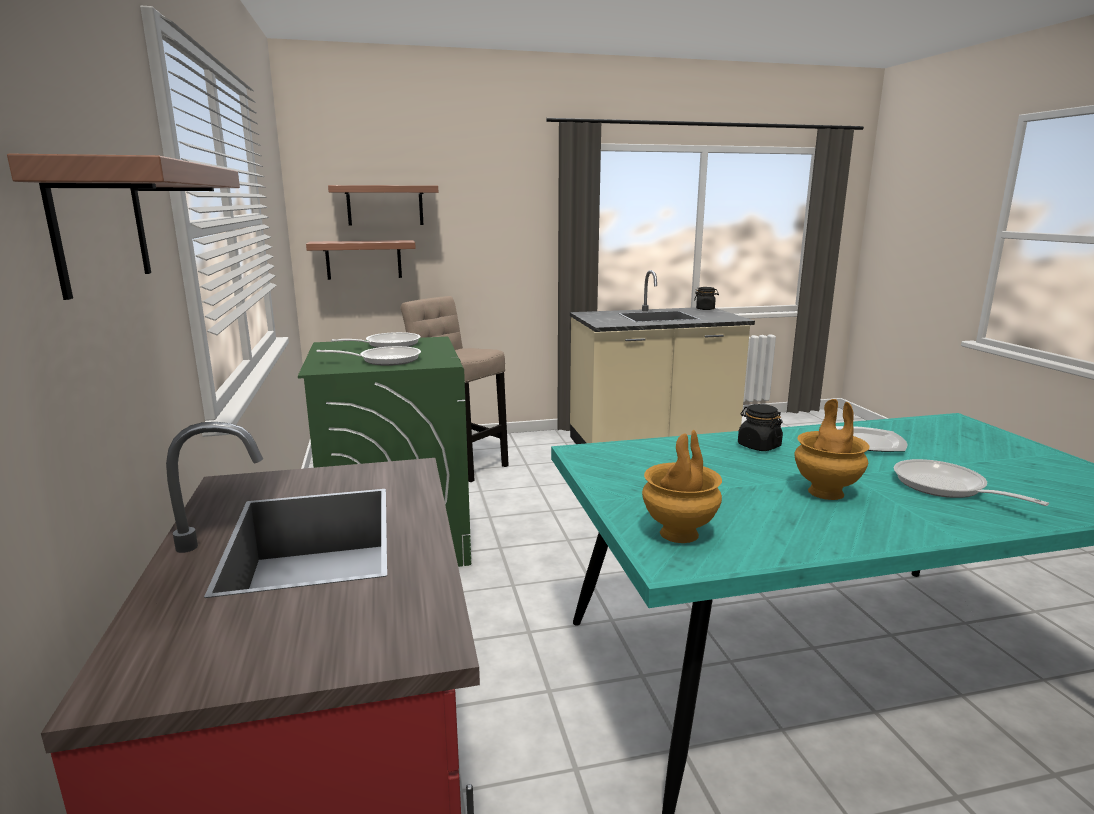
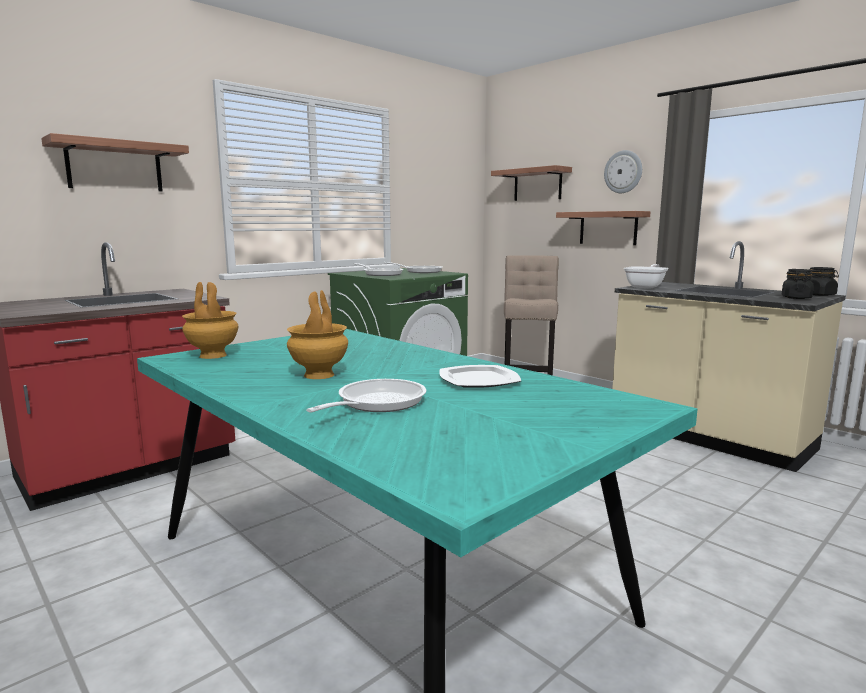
camera: 60 degrees right, 5 degrees down
(363, 259) = (521, 226): shelf -> shelf (608, 228)
(503, 196) = (623, 172): none -> wall clock
(602, 321) = (646, 286): none -> frying pan
(758, 446) = (411, 357): black jar -> black jar (796, 298)

